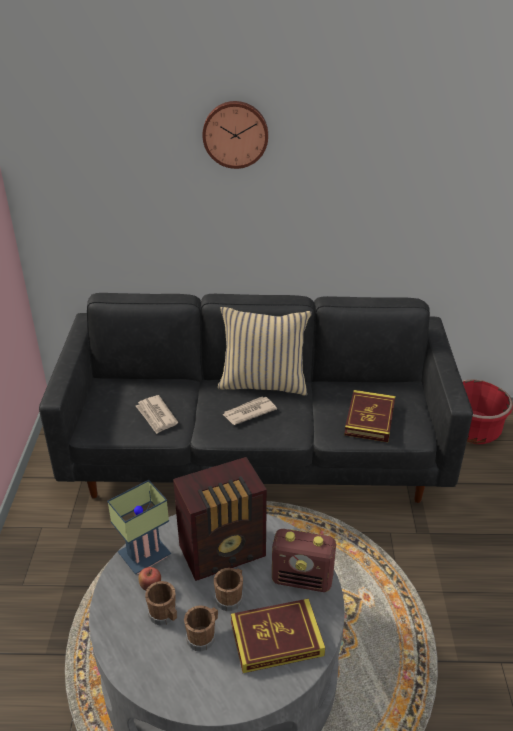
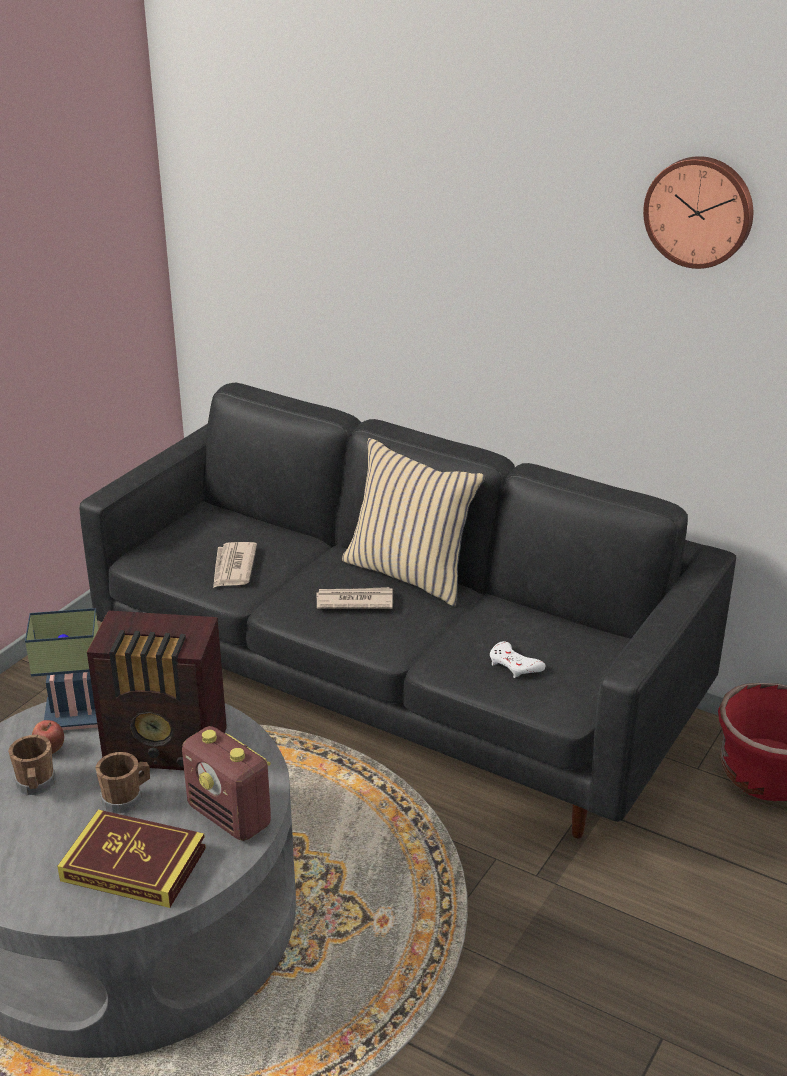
camera: 30 degrees right, 5 degrees down
(203, 636) = (56, 824): brown mug -> none
(235, 134) = (440, 186): wall clock -> wall clock (699, 211)
(369, 419) = (514, 665): book -> white game controller

